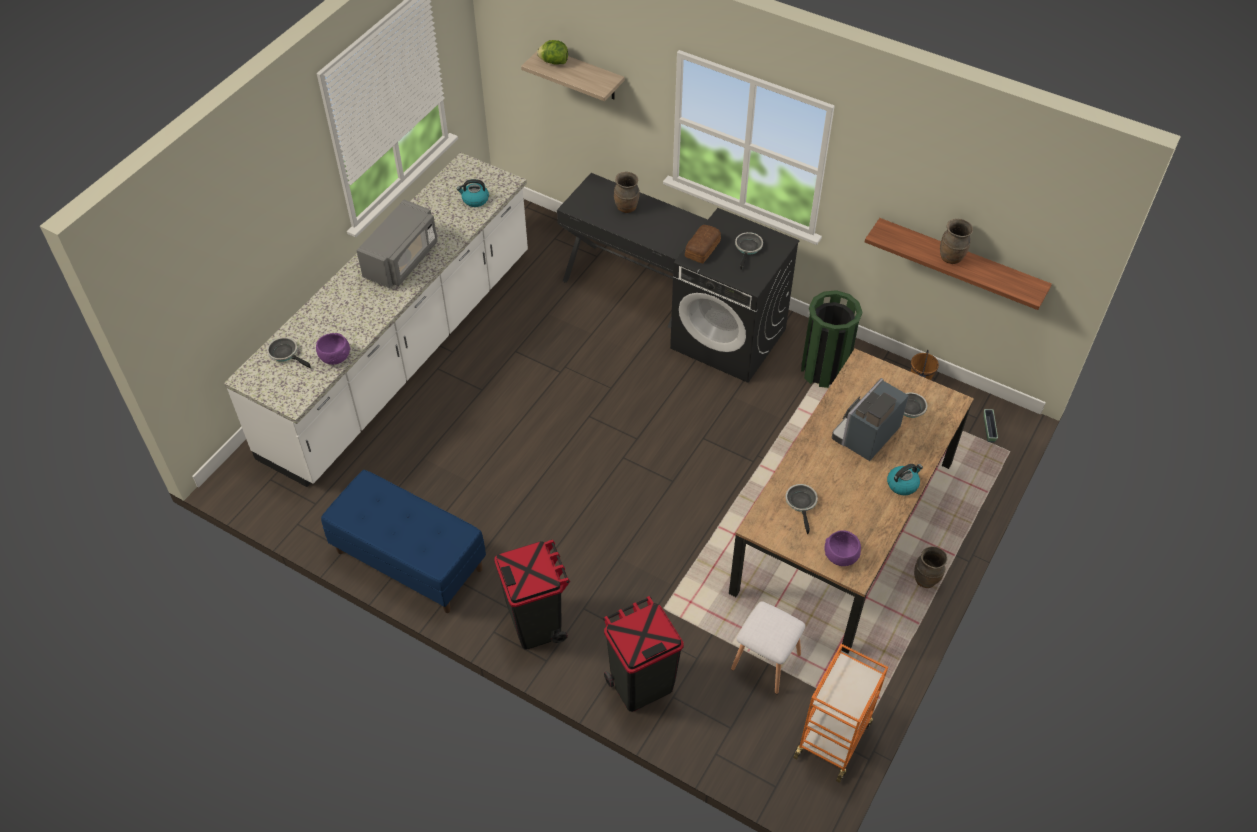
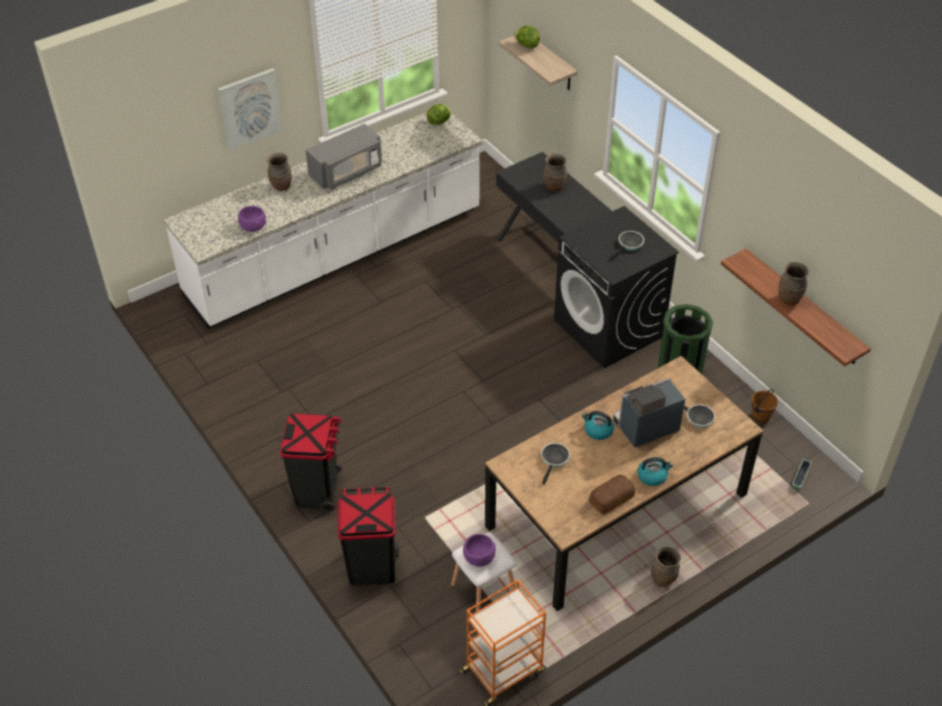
camera: 25 degrees right, 5 degrees down
(280, 222) = (250, 108): none -> picture
(286, 353) = (219, 213): frying pan -> none
(338, 300) = (281, 186): none -> brown vase
(408, 560) = (249, 408): blue bench -> none
(468, 172) = (439, 122): none -> lettuce
(475, 200) = (431, 144): kettle -> kettle (598, 431)
(701, 249) = (589, 233): bread -> bread (610, 498)
(840, 556) = (561, 512): purple bowl -> purple bowl (478, 557)

